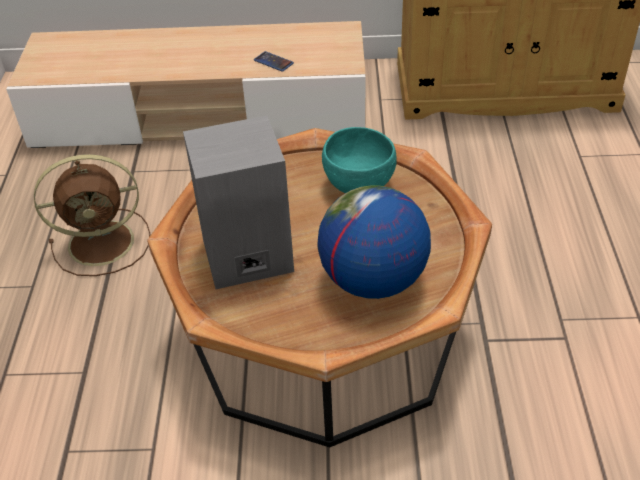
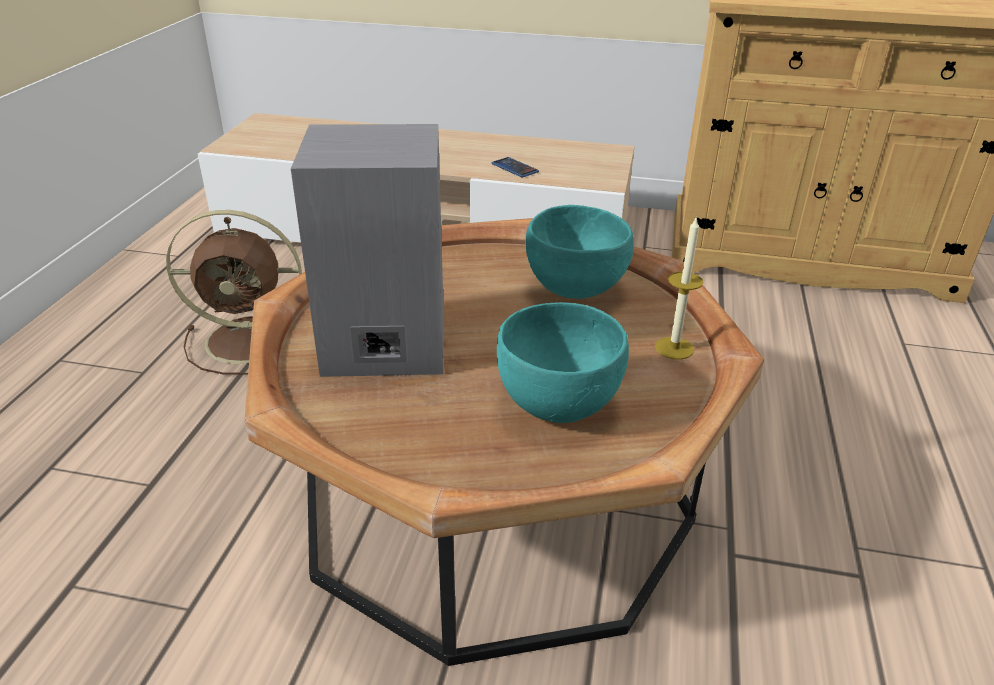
camera: 10 degrees right, 10 degrees down
(372, 280) = (557, 405): globe -> turquoise bowl
(434, 223) = (674, 348): none -> candle

